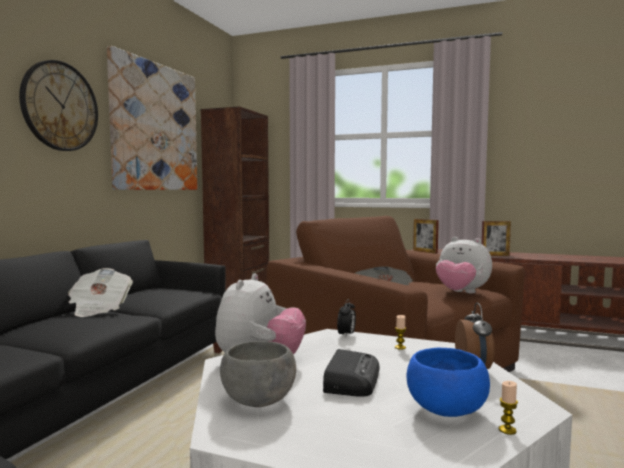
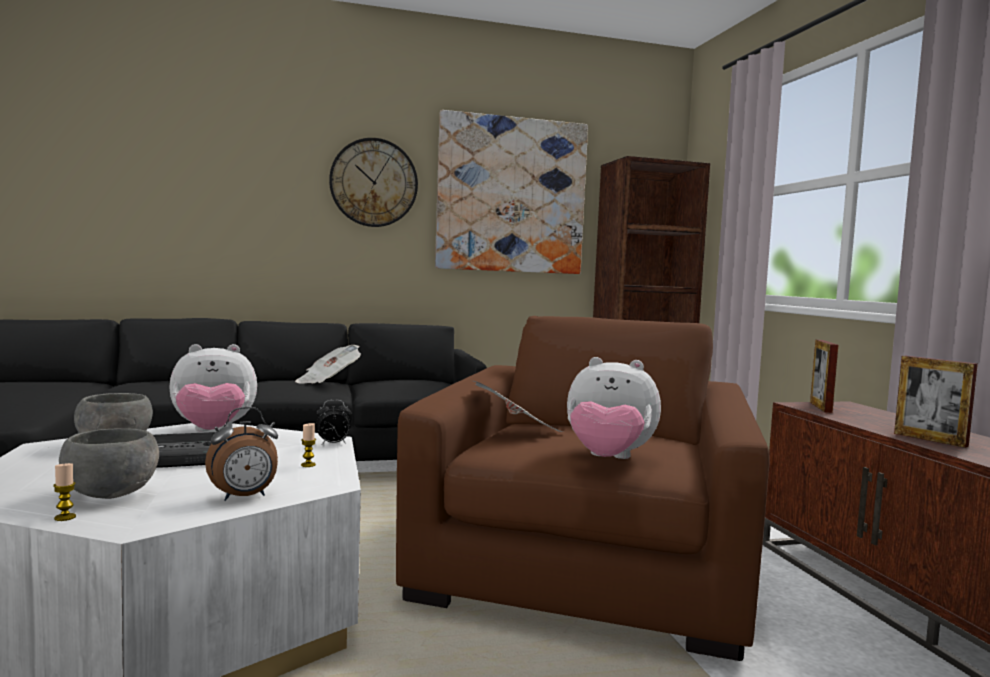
camera: 55 degrees right, 0 degrees up
(446, 410) = (111, 494): blue bowl -> grey bowl
(461, 293) = (608, 459): plush toy -> plush toy turned 75 degrees counterclockwise

